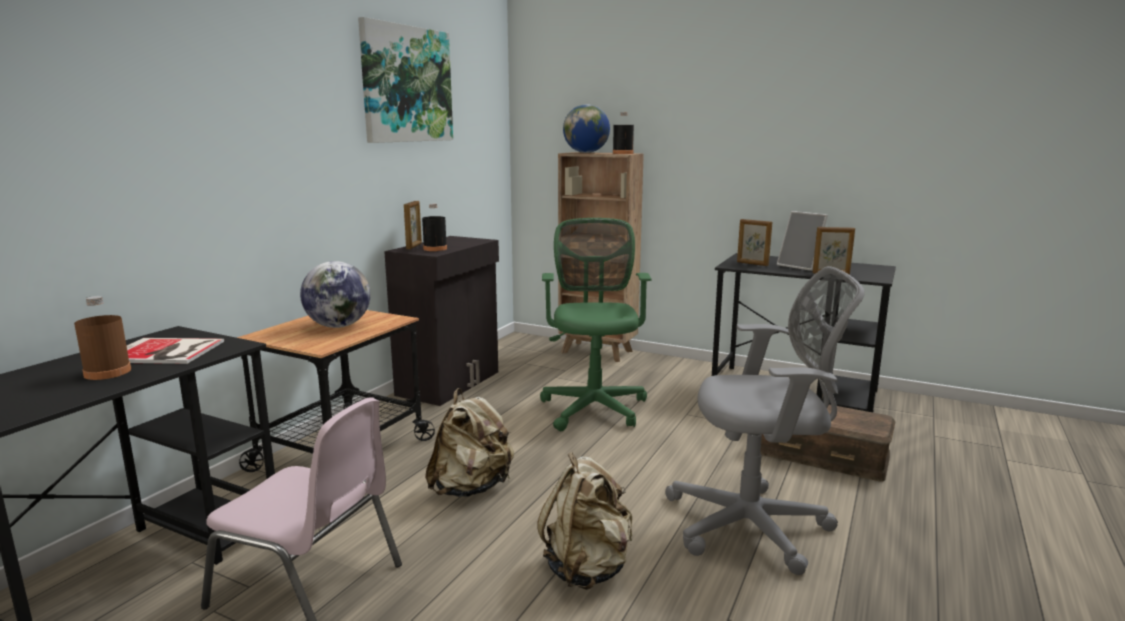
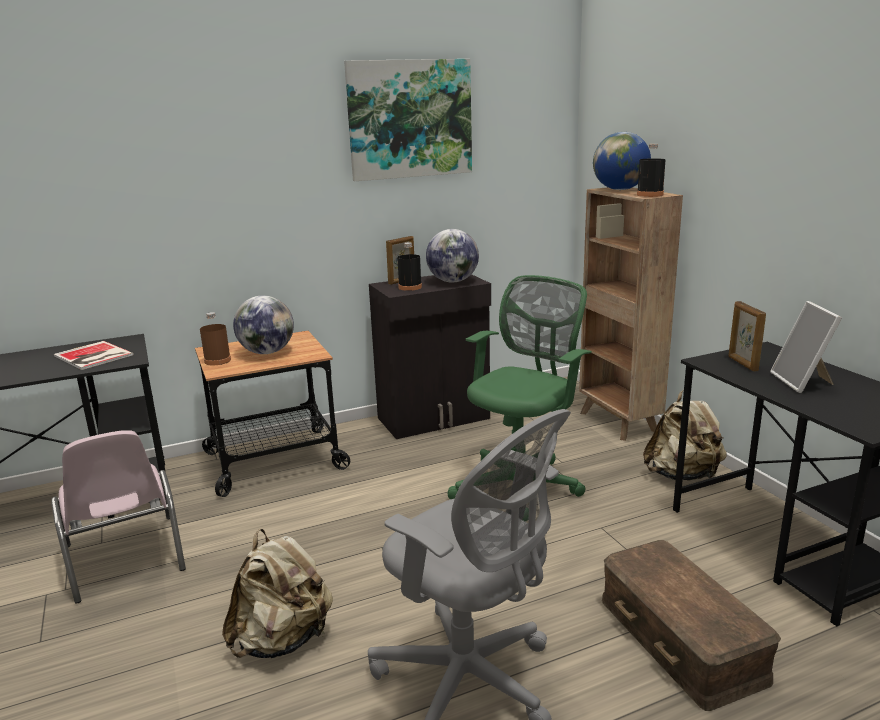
camera: 40 degrees right, 5 degrees up
(107, 372) = (41, 366): brown bottle -> brown bottle (217, 360)
(462, 242) = (452, 281): none -> globe
(471, 488) = (310, 527): beige backpack -> beige backpack (682, 475)
(831, 274) = (815, 404): picture frame -> none

